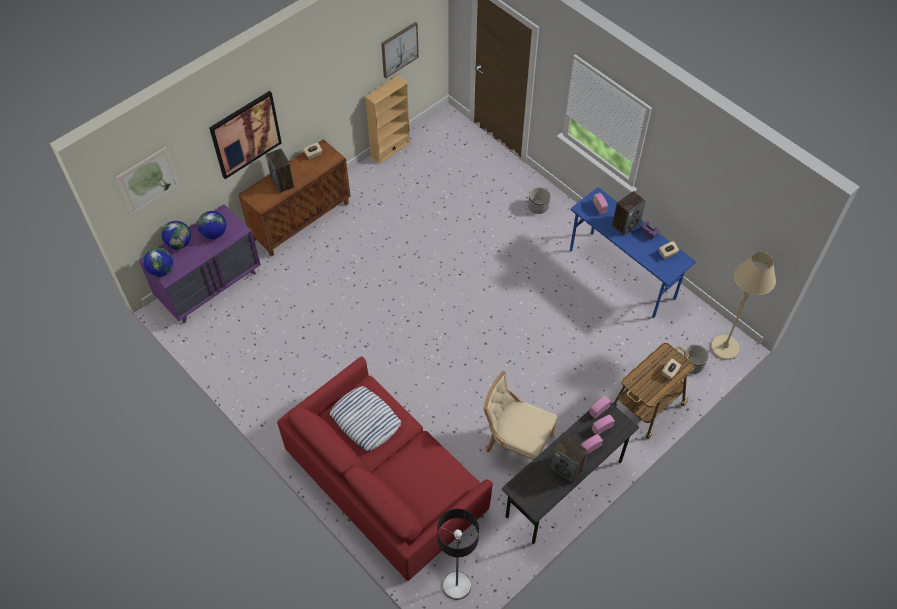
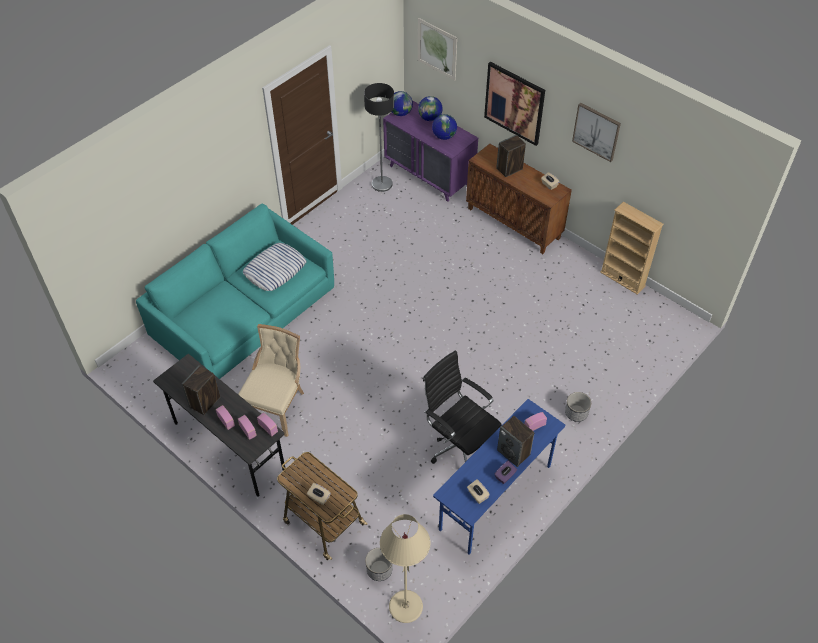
camera: 85 degrees right, 5 degrees down
(385, 478) = (243, 311): red sofa -> turquoise sofa
(399, 49) = (675, 201): picture -> picture (596, 131)
(456, 585) = (141, 369): floor lamp -> floor lamp (381, 184)
(569, 295) = (458, 446): none -> black office chair

